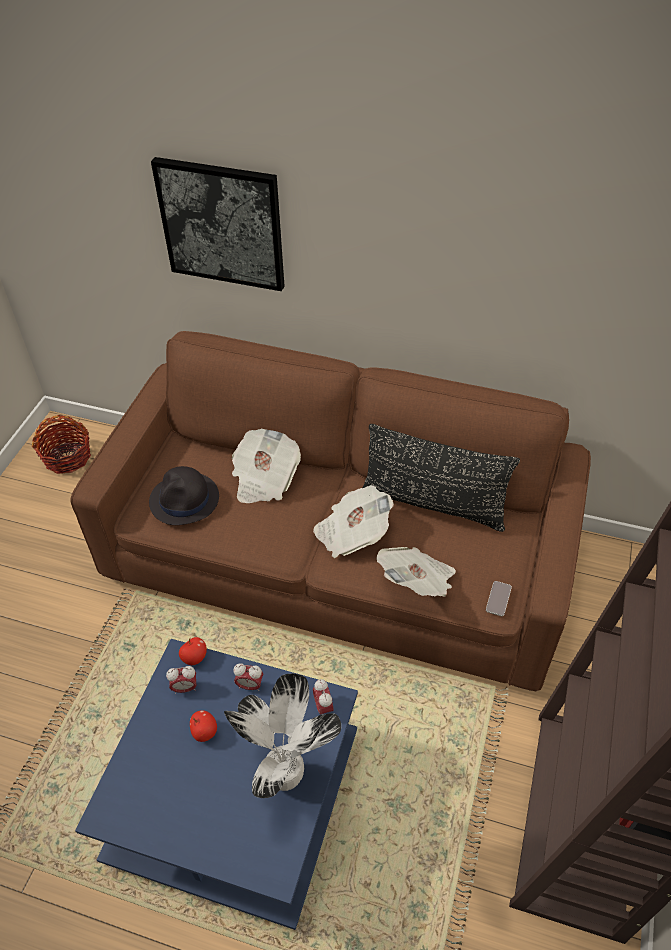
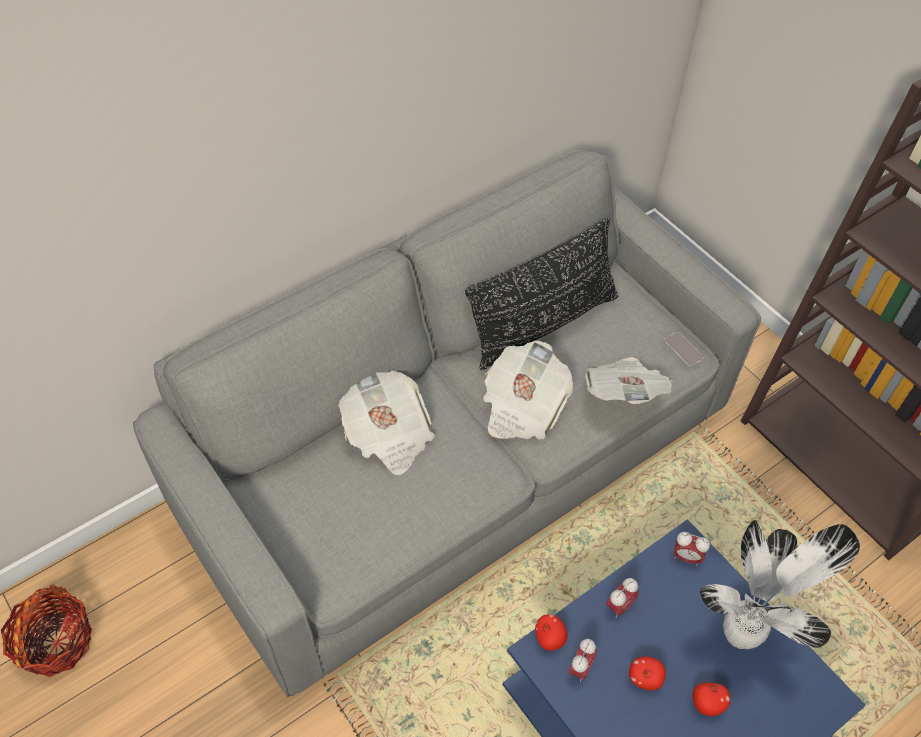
camera: 55 degrees left, 5 degrees up
(185, 500) = (349, 524): black hat -> none
(212, 783) = (707, 703): none -> apple
(222, 224) = (178, 188): picture -> none
(337, 556) = (457, 457): brown sofa -> grey sofa

